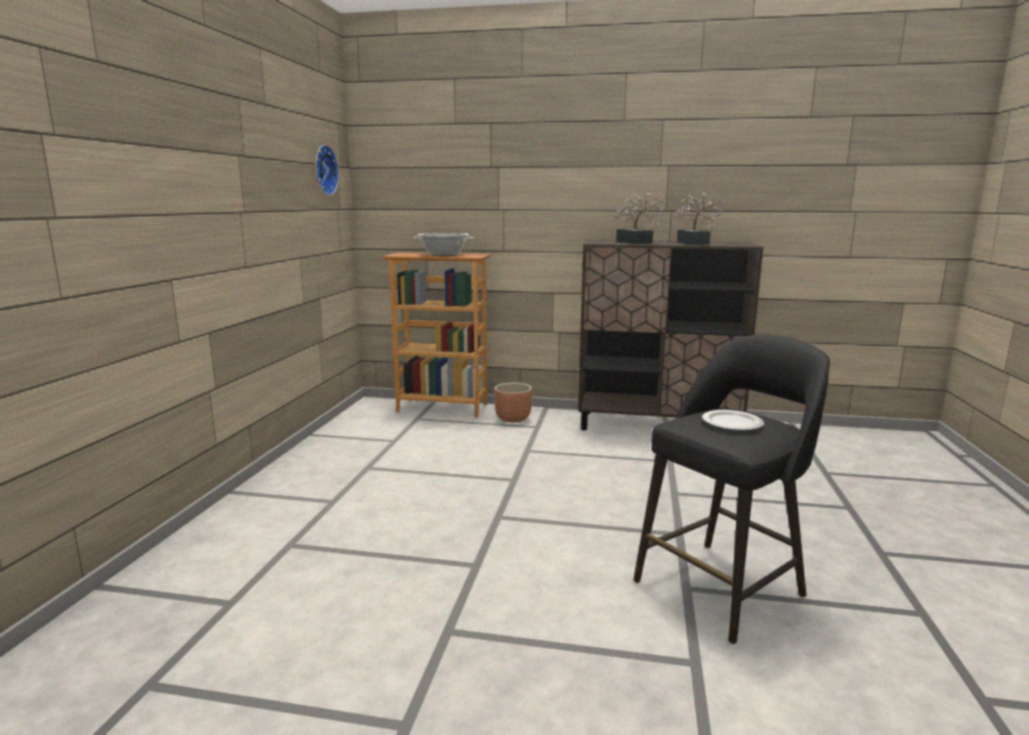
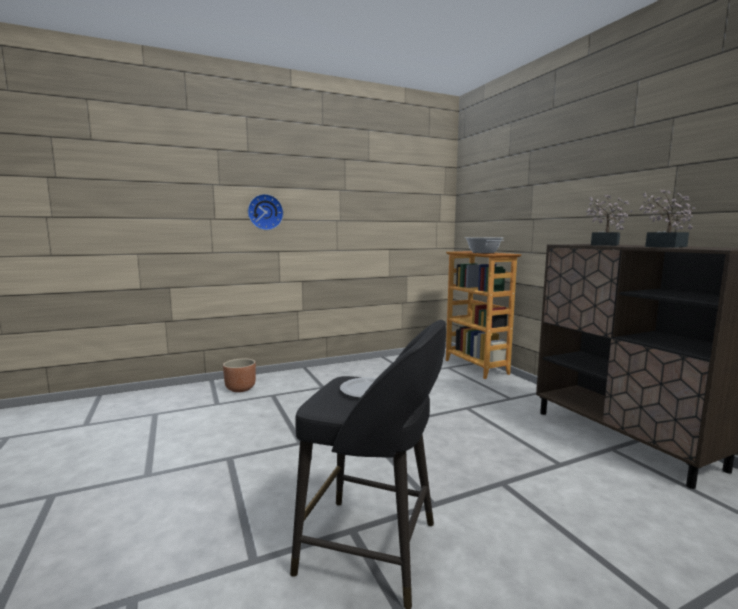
camera: 55 degrees right, 5 degrees down
(323, 170) = (421, 196): wall clock -> wall clock (265, 212)
(513, 418) = (506, 388): brown planter -> brown planter (241, 389)

